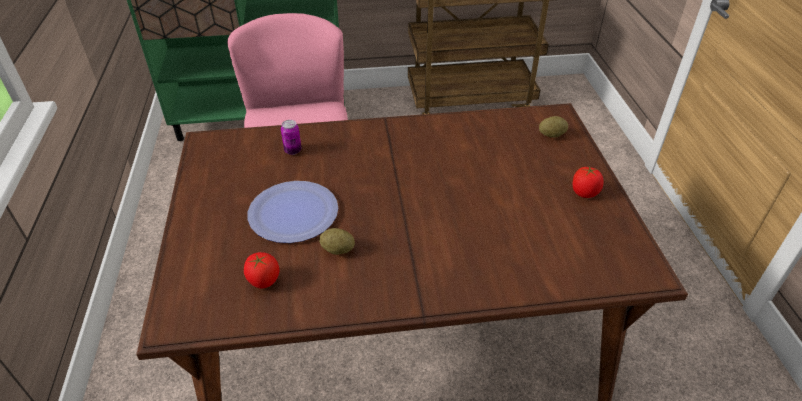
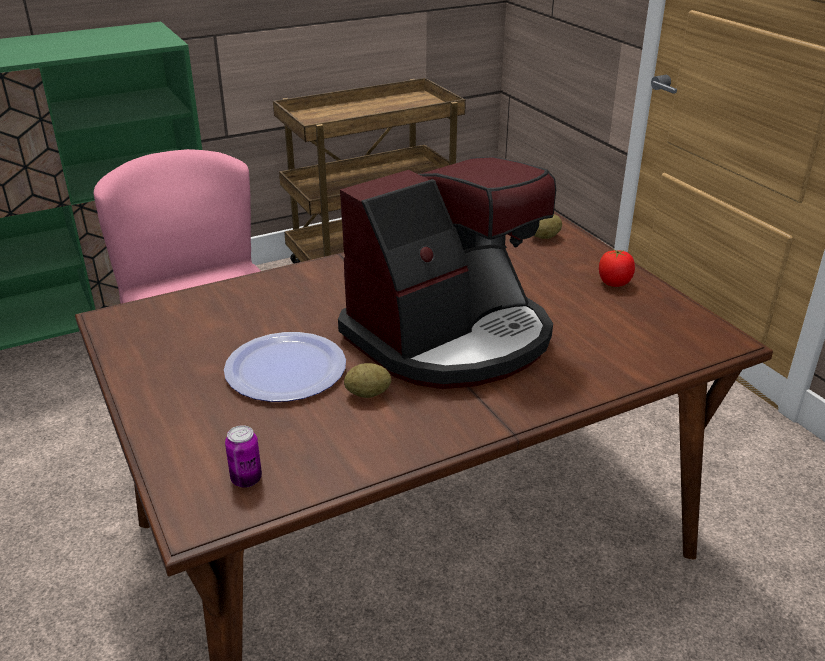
camera: 20 degrees left, 10 degrees down
(263, 281) = (293, 446): tomato -> none
(293, 150) = (241, 306): can -> can (246, 479)
(425, 214) = (451, 338): none -> coffee machine

